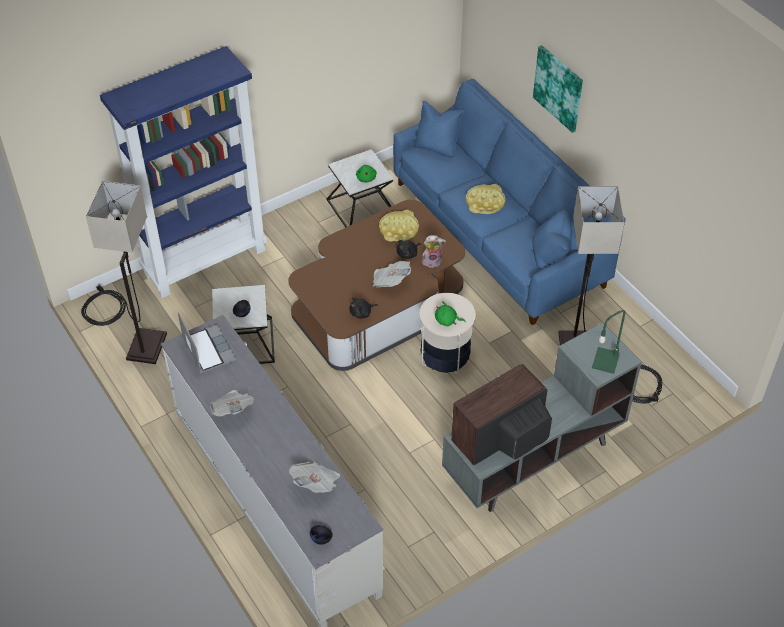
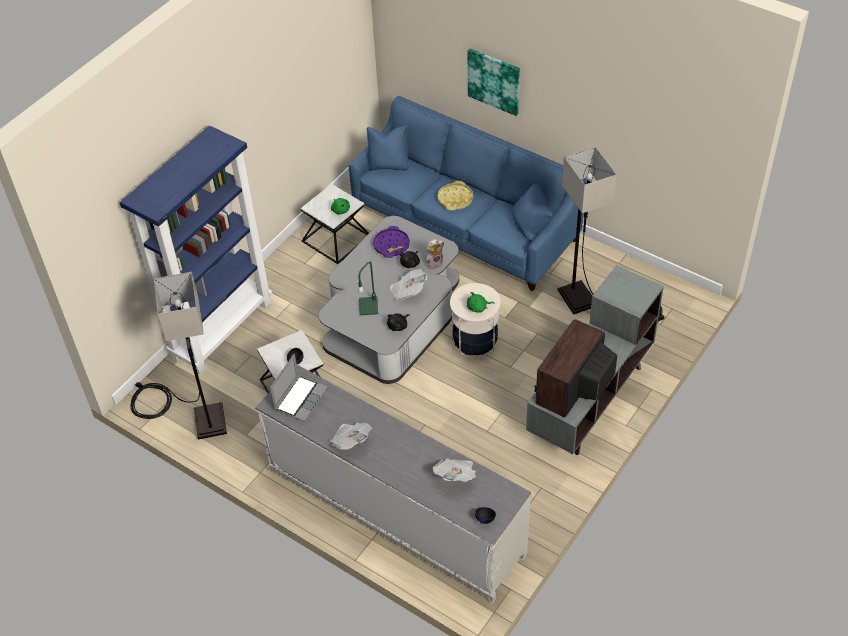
camera: 20 degrees left, 0 degrees up
(207, 350) = (300, 398): laptop -> laptop turned 75 degrees clockwise
(378, 298) = (392, 311): brown coffee table -> grey coffee table
(398, 229) = (391, 245): yellow tray -> purple tray
(605, 359) = (635, 294): green table lamp -> green table lamp (368, 305)

